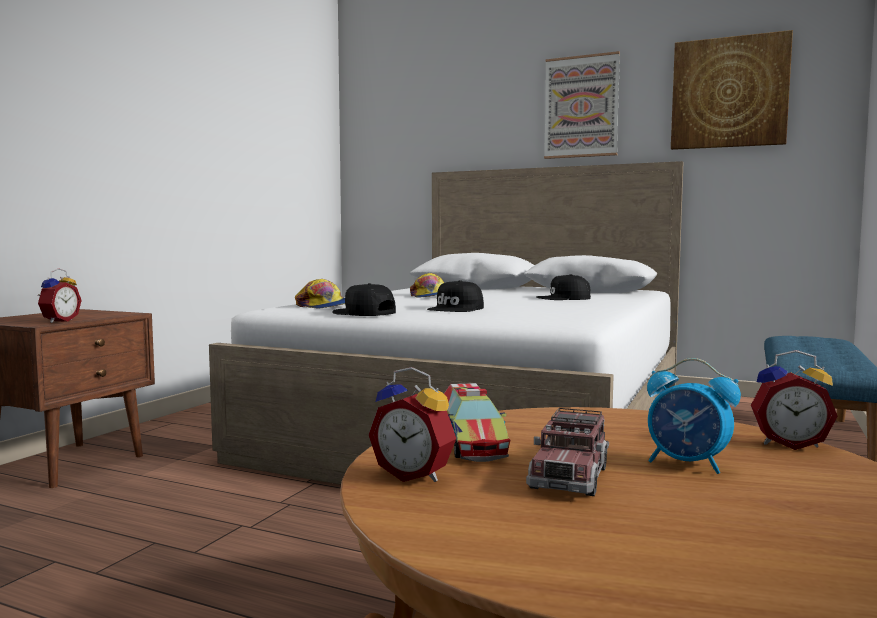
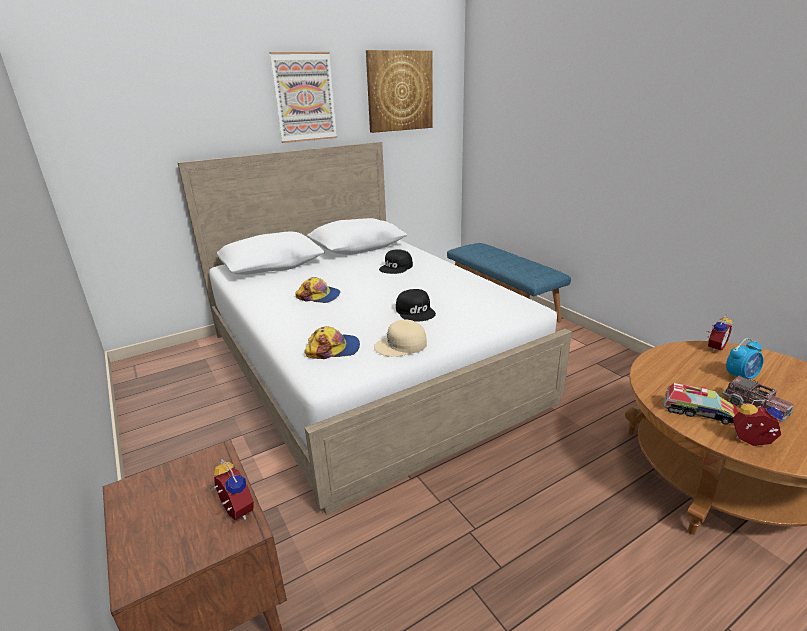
camera: 55 degrees left, 20 degrees up
(363, 313) = (401, 345): black cap -> beige cap
(415, 475) = (751, 442): alarm clock -> alarm clock turned 135 degrees counterclockwise

